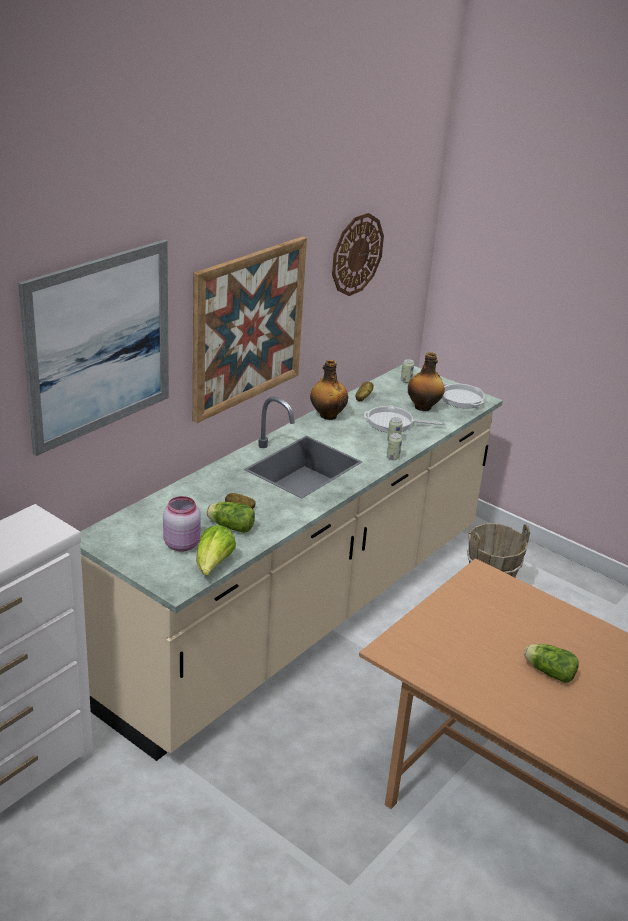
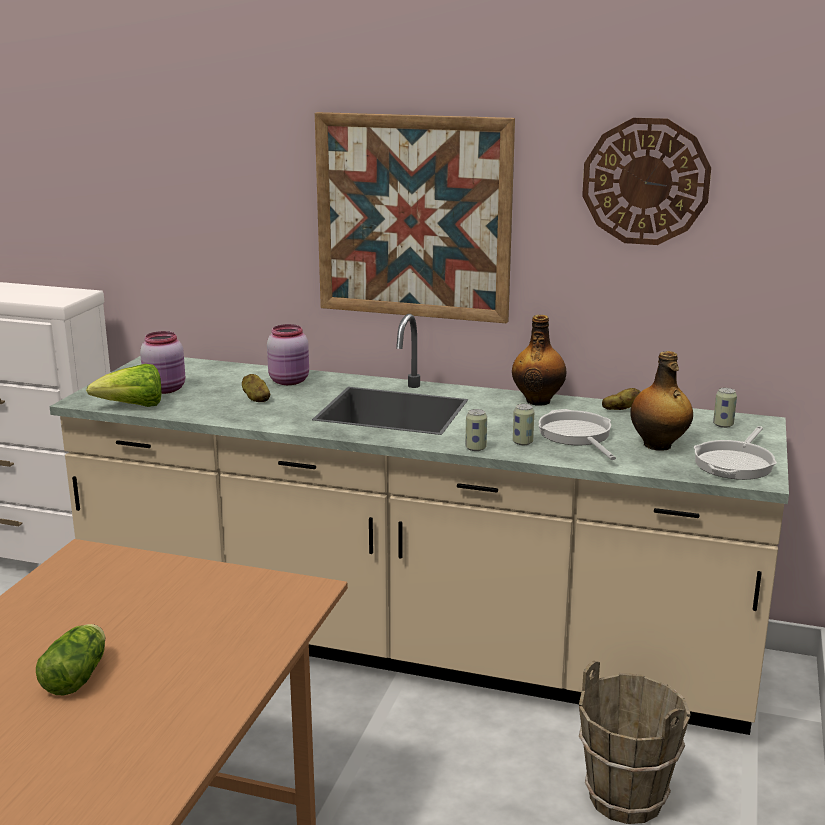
camera: 70 degrees right, 10 degrees down
(99, 345) = (190, 155): picture -> none
(211, 488) = (290, 381): none -> pink jar
(229, 526) = (217, 400): lettuce -> none

